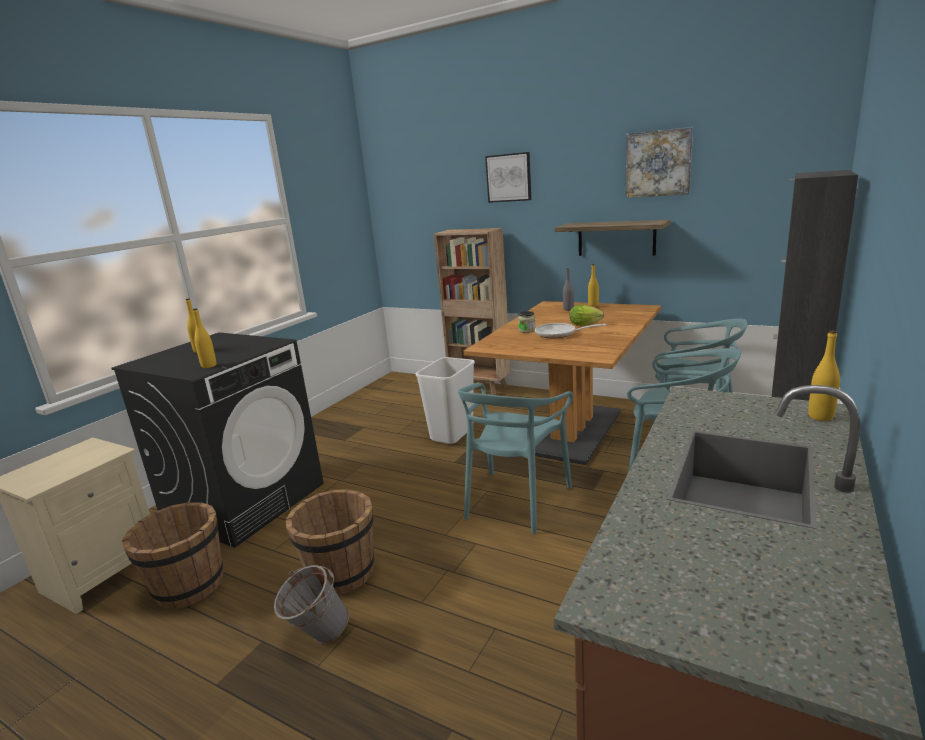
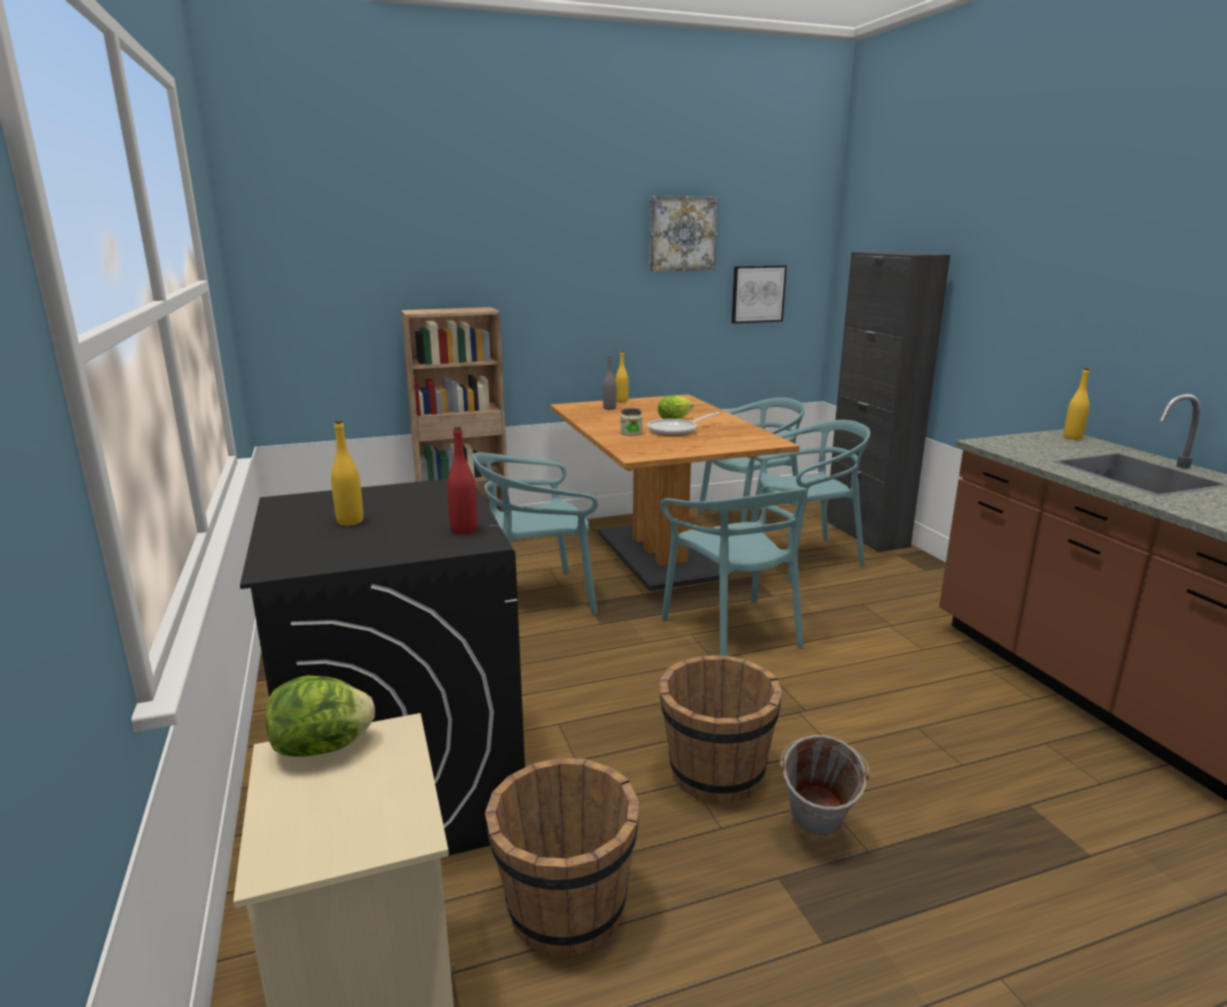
camera: 50 degrees left, 0 degrees up
(94, 447) = (323, 748): none -> lettuce
(209, 366) = (464, 530): yellow bottle -> red bottle
(451, 434) = (536, 599): white trash can -> turquoise chair
(509, 177) = (499, 237): picture -> picture (757, 294)
(616, 238) = (637, 319): shelf -> none

